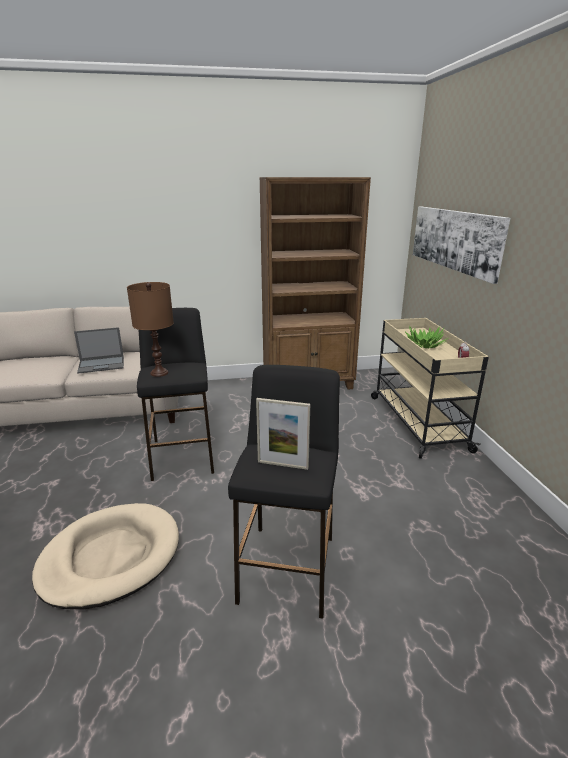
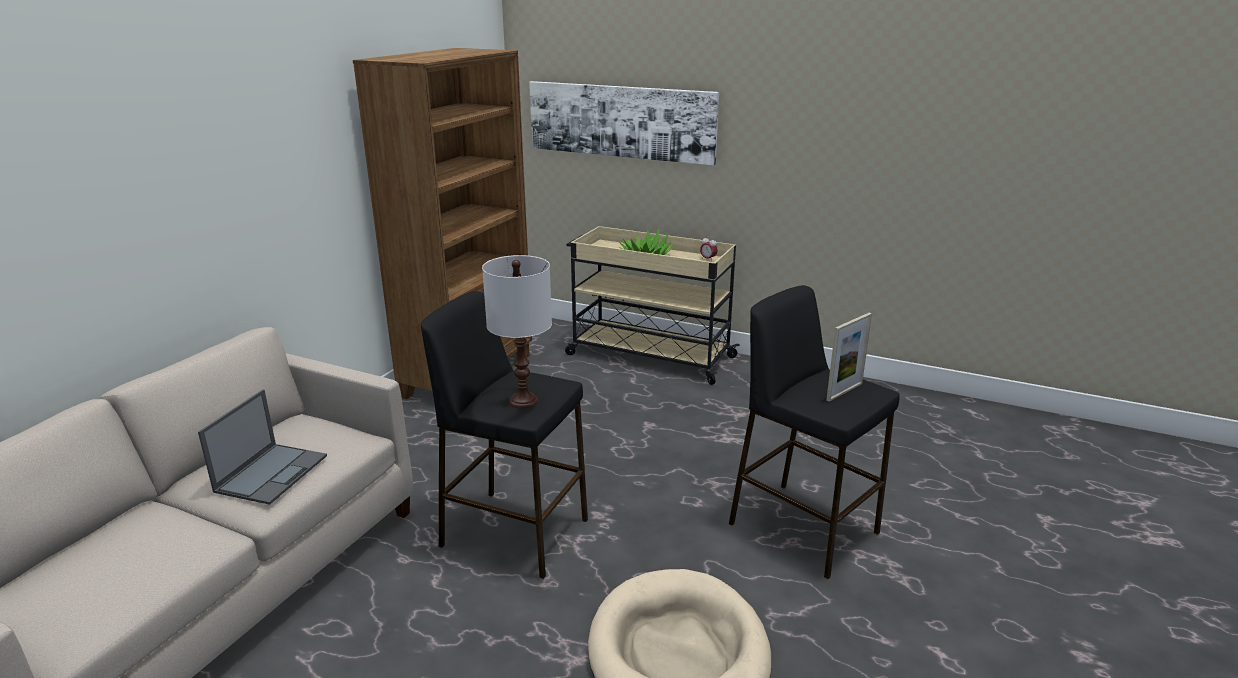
camera: 55 degrees left, 0 degrees up
(159, 373) = (524, 401): brown table lamp -> white table lamp

